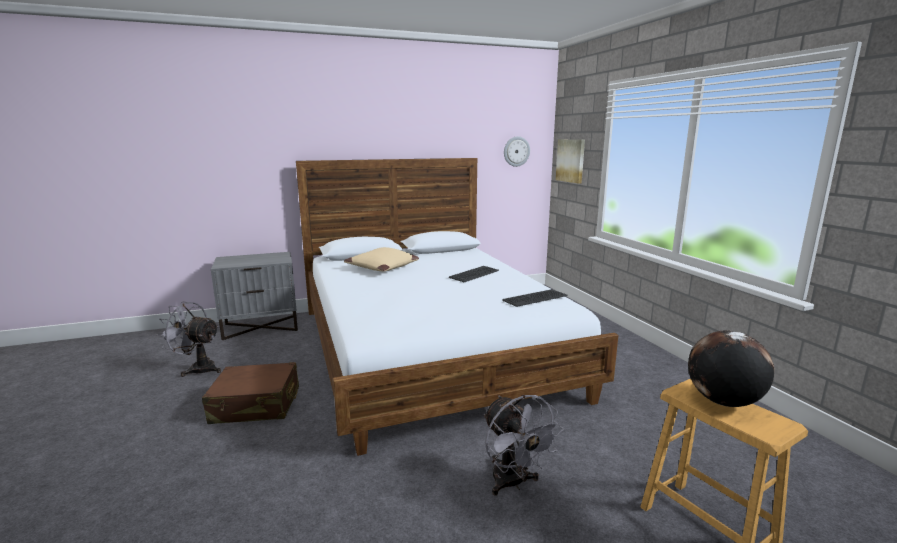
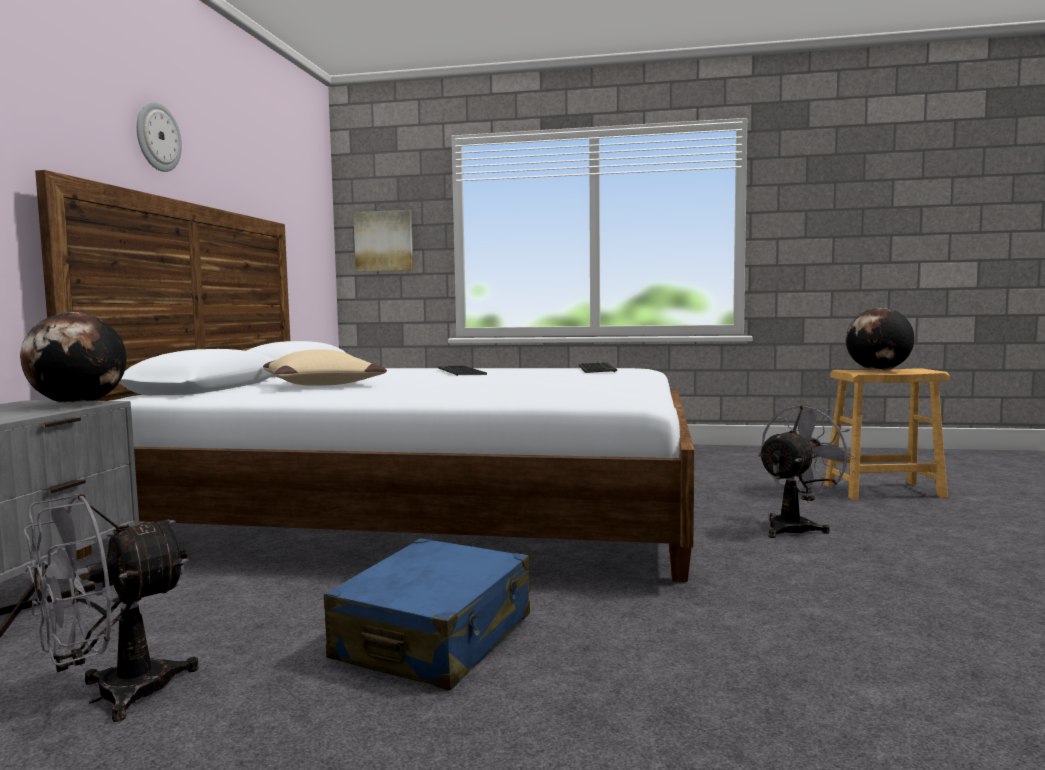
camera: 60 degrees left, 10 degrees down
(256, 405) = (435, 638): brown suitcase -> blue suitcase
(279, 260) = (79, 404): none -> globe
(513, 483) = (796, 527): grey fan -> grey fan turned 45 degrees counterclockwise
(516, 151) = (307, 224): wall clock -> wall clock (157, 137)

